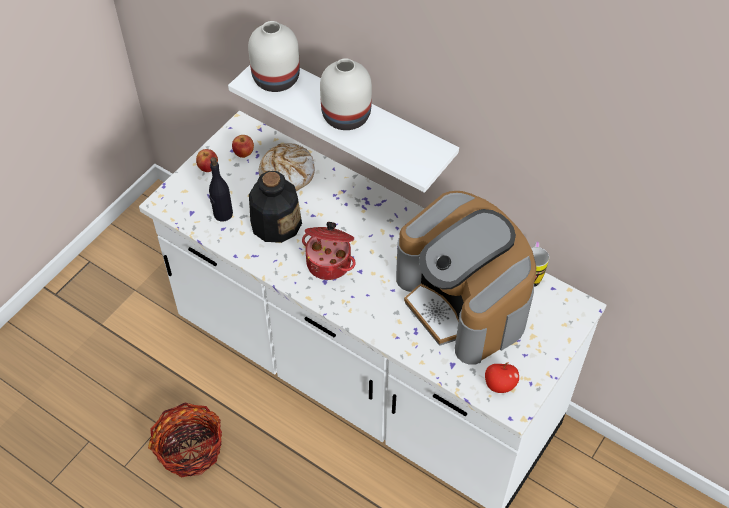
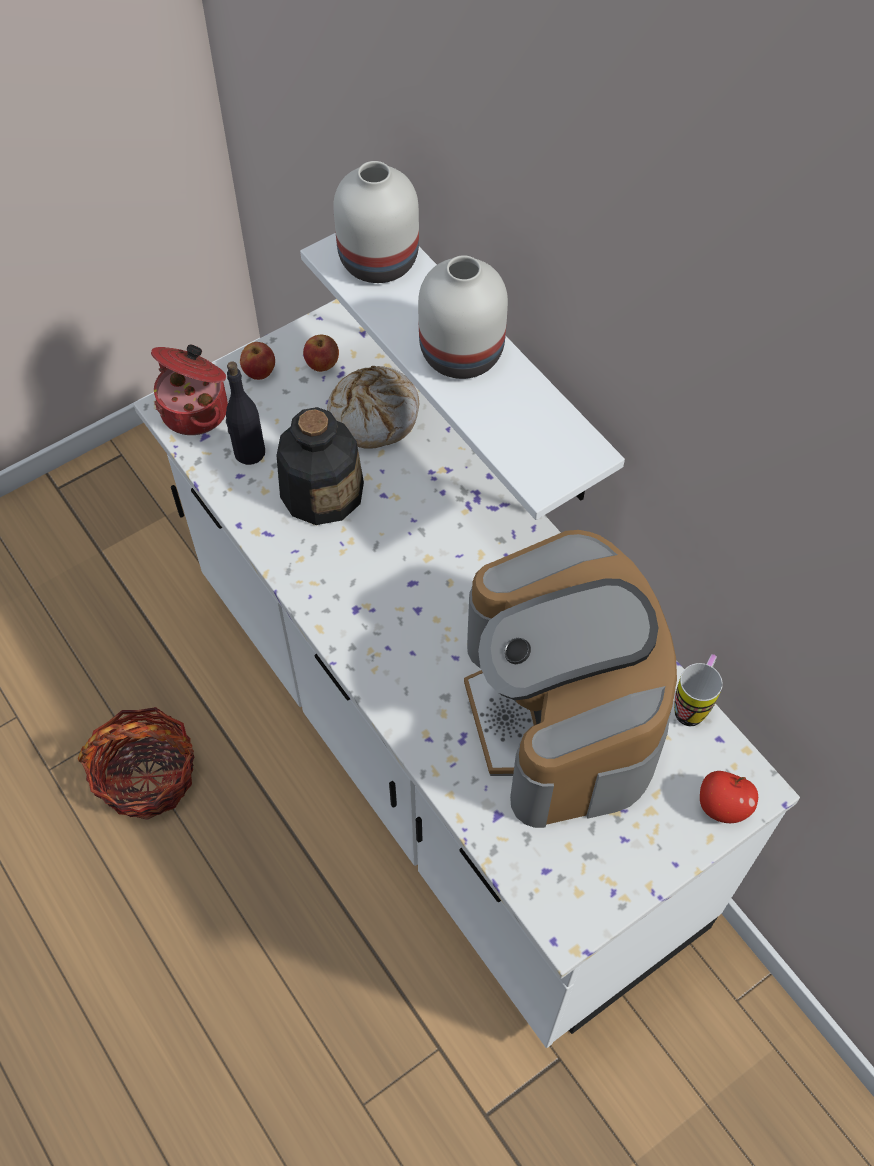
camera: 20 degrees right, 5 degrees up
(329, 262) = (376, 580): cooking pot -> cooking pot (197, 410)
(499, 384) = (560, 877): apple -> apple (722, 806)

